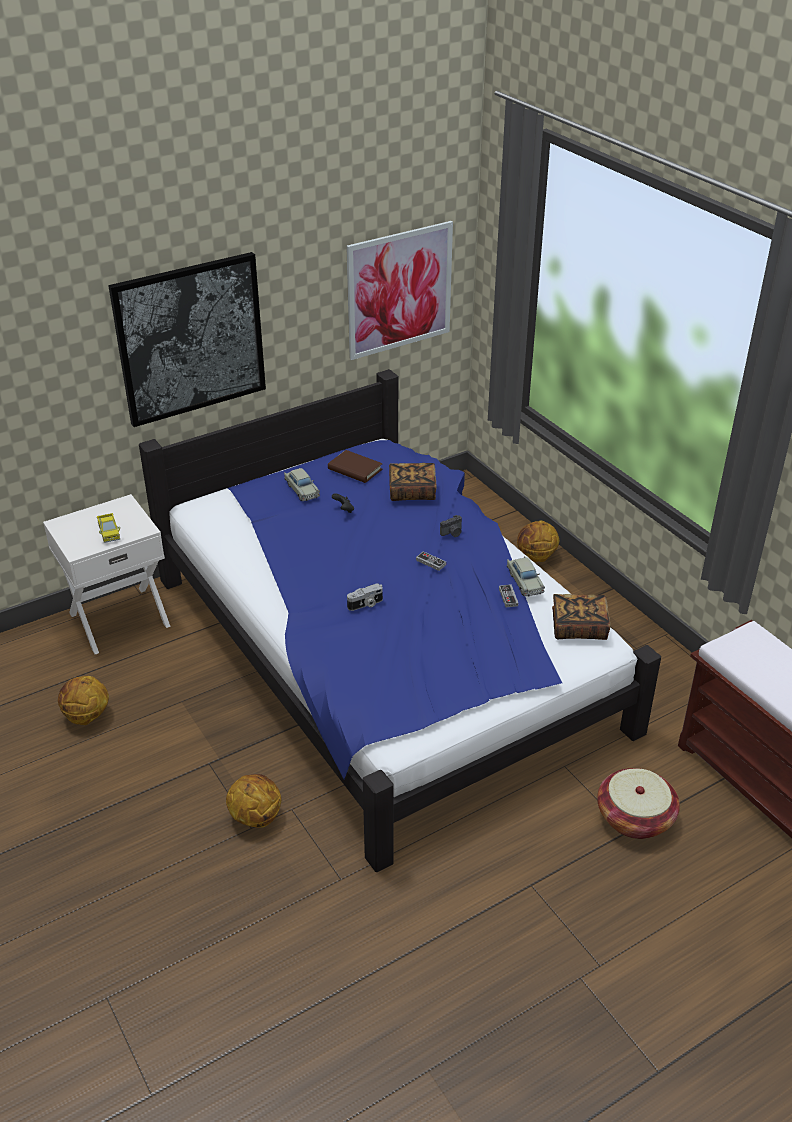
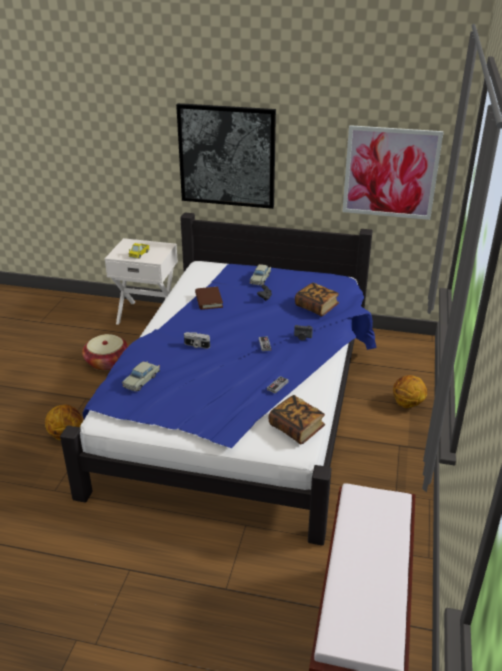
camera: 45 degrees right, 5 degrees down
(86, 717) = (73, 347): basketball -> none
(355, 469) = (304, 282): brown book -> brown book (208, 300)
(524, 581) = (303, 384): beige toy car -> beige toy car (142, 380)
(635, 818) = (241, 585): basket -> basket (107, 362)

